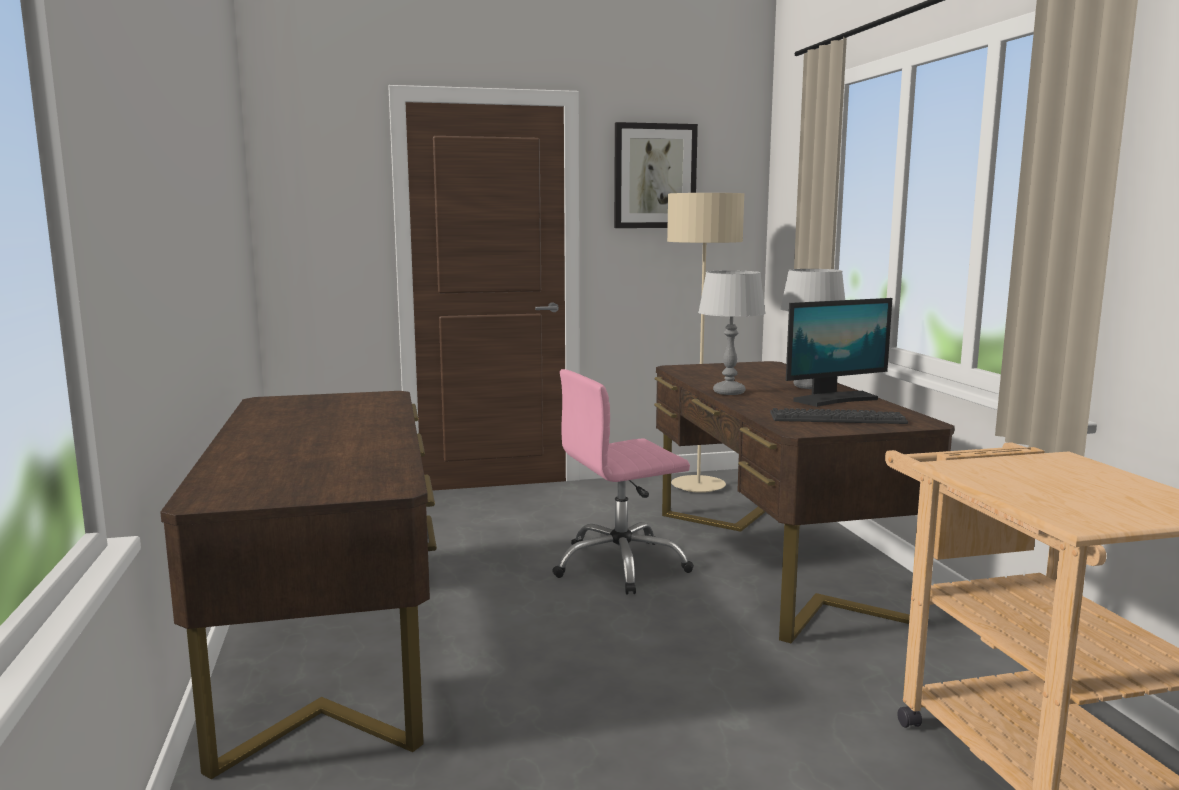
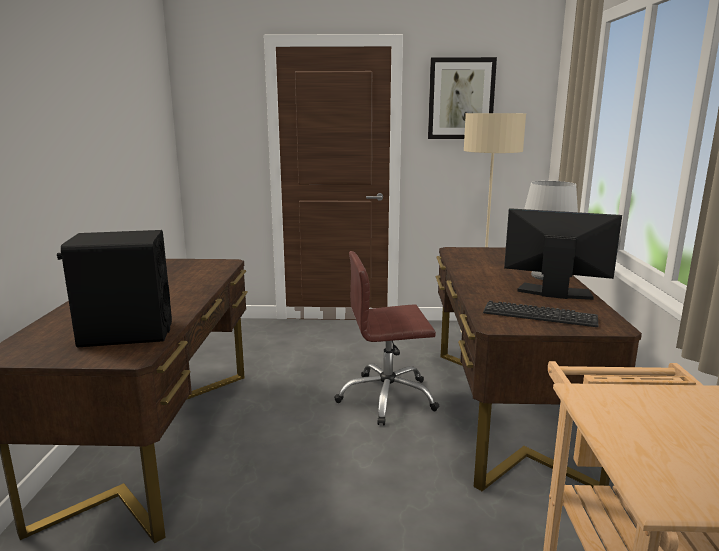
camera: 15 degrees right, 5 degrees up
(350, 469) = (126, 334): none -> black speaker
(620, 566) = (387, 398): pink office chair -> brown office chair
(729, 392) = (473, 278): grey table lamp -> none
(834, 399) = (554, 293): monitor -> monitor turned 150 degrees counterclockwise

